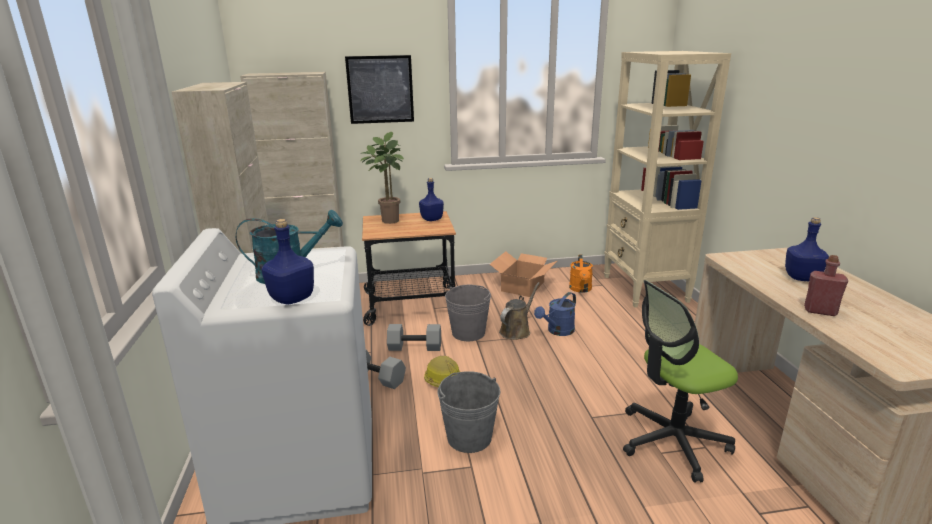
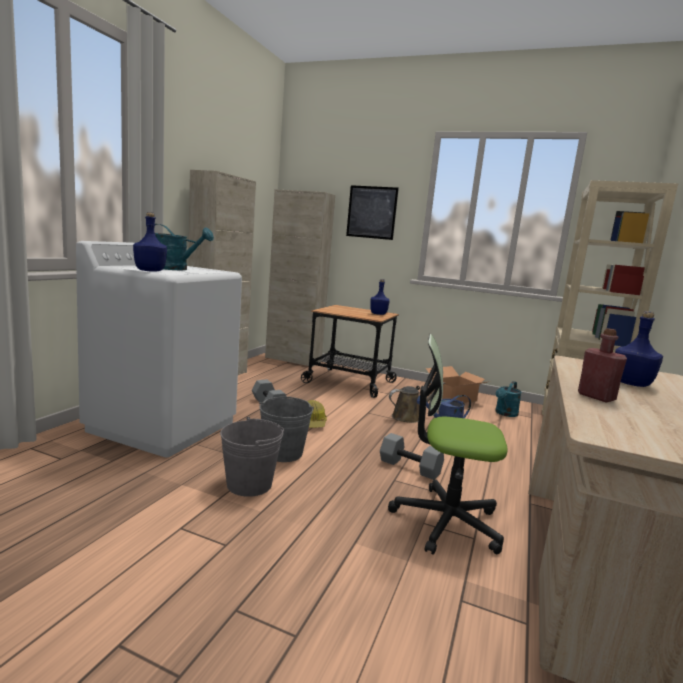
camera: 30 degrees right, 10 degrees down
(388, 220) = (347, 308): potted plant -> none
(415, 347) = (319, 401): grey dumbbell -> grey dumbbell (410, 467)
(468, 333) = (368, 406): grey bucket -> grey bucket (249, 484)
(581, 289) = (505, 414): orange watering can -> turquoise watering can

